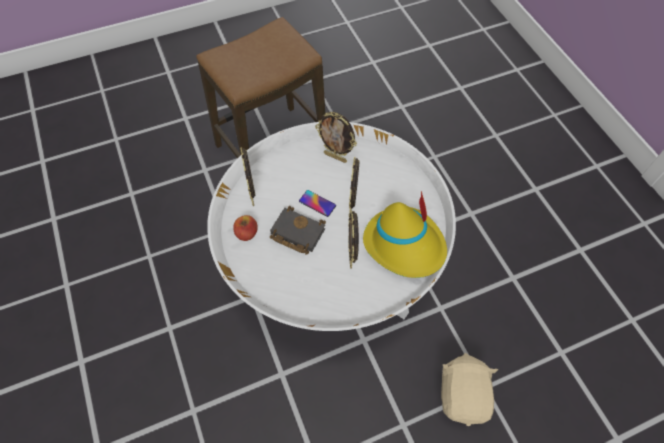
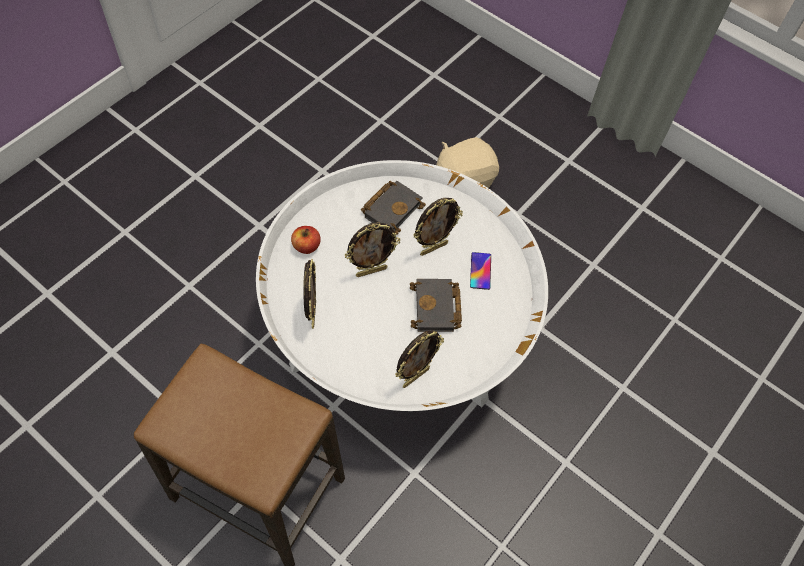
camera: 120 degrees left, 0 degrees up
(246, 233) = (466, 357): apple -> apple (306, 246)
(317, 203) = (387, 305): phone -> phone (480, 271)
(405, 244) = (392, 208): yellow hat -> black book

